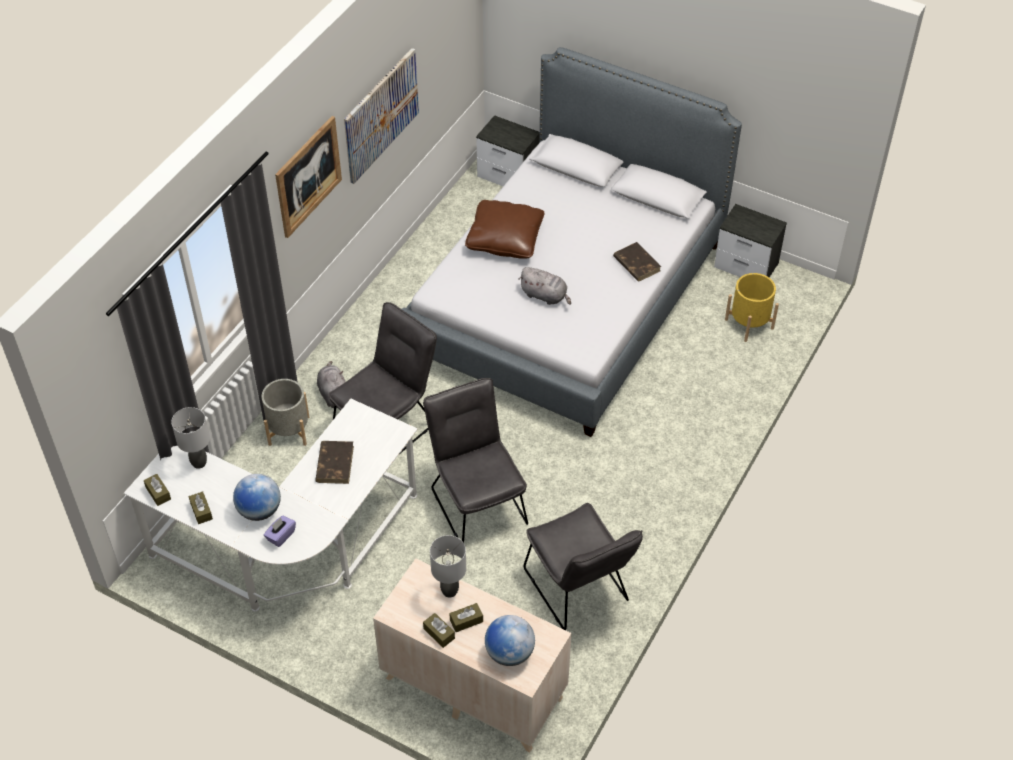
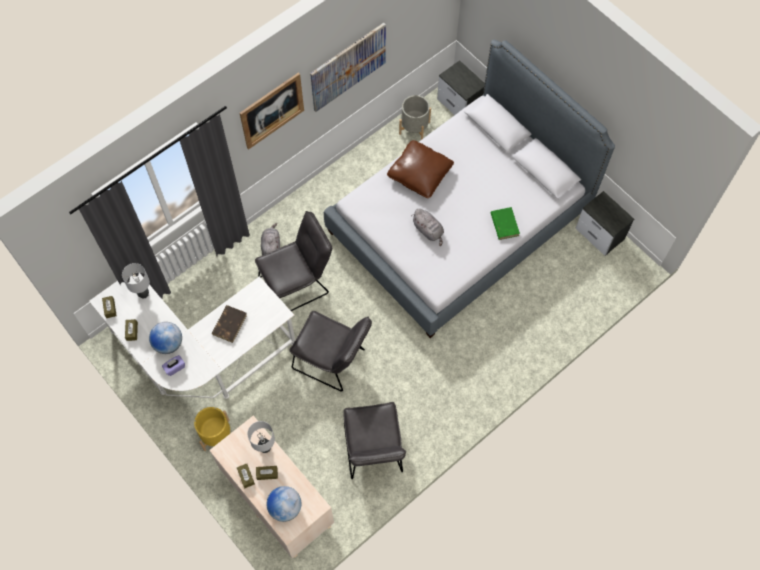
camera: 20 degrees right, 15 degrees up
(289, 430) = (231, 266): grey planter -> grey planter (414, 128)
(476, 501) = (333, 361): grey chair -> grey chair turned 120 degrees clockwise
(636, 264) = (504, 224): brown book -> green book
(749, 324) = (580, 283): yellow planter -> yellow planter (216, 435)

